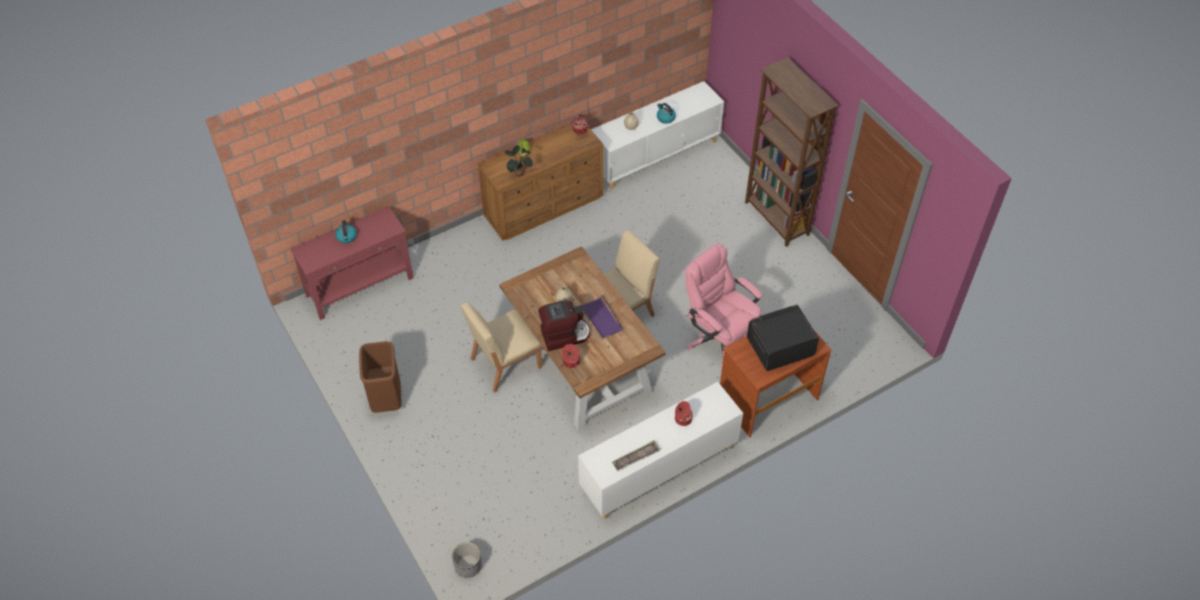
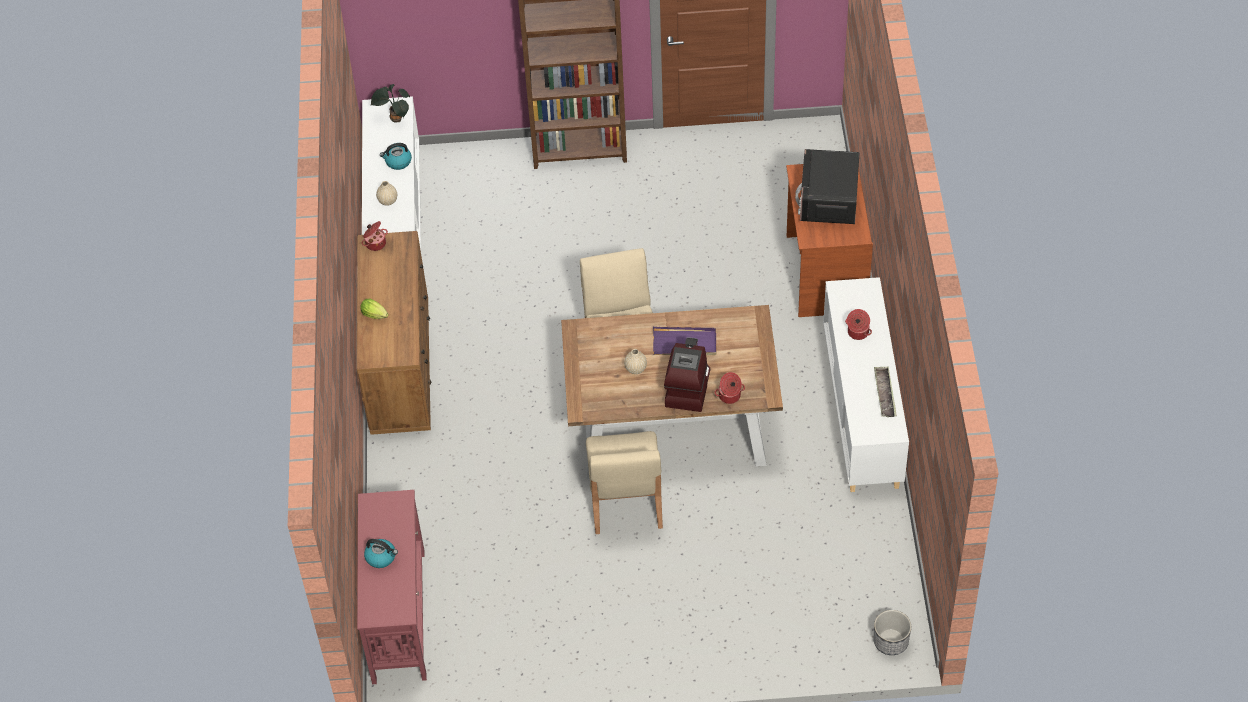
camera: 60 degrees left, 0 degrees up
(387, 399) = (604, 645): brown trash can -> none
(519, 173) = (405, 332): potted plant -> potted plant (394, 119)
(719, 337) = (716, 280): pink office chair -> none

